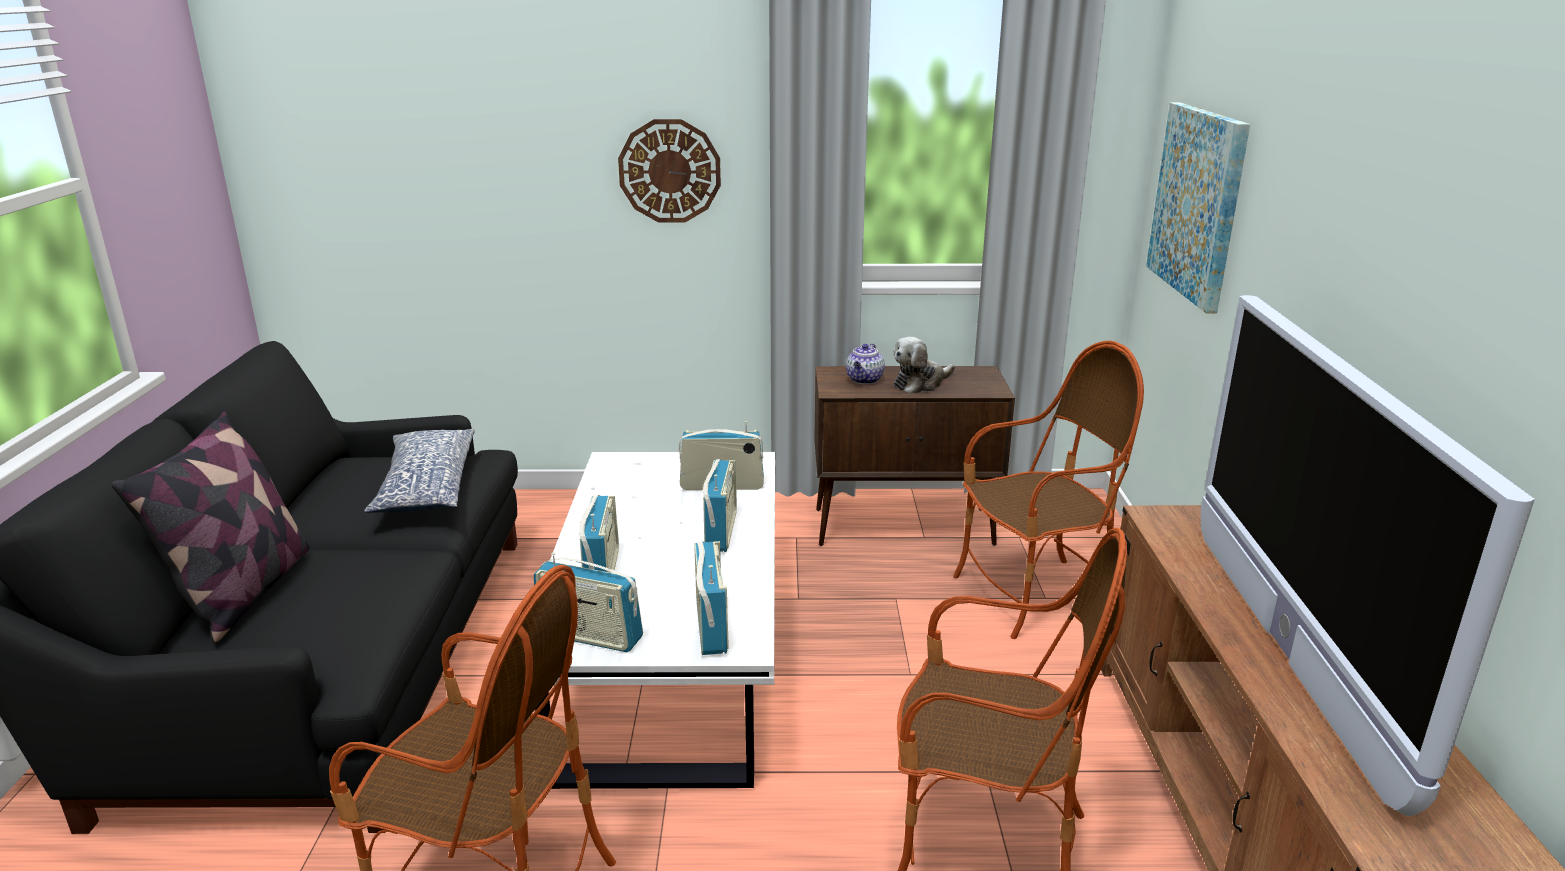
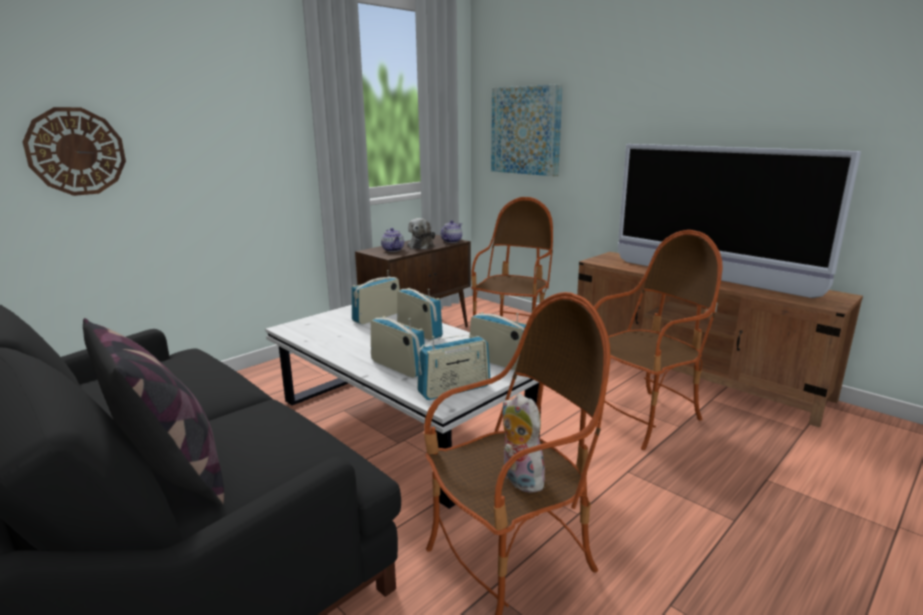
camera: 45 degrees left, 5 degrees down
(426, 487) = (190, 374): pillow -> none
(455, 786) = (519, 479): none -> plush toy
(669, 171) = (243, 135): wall clock -> wall clock (76, 151)
(985, 388) = (451, 241): none -> teapot

